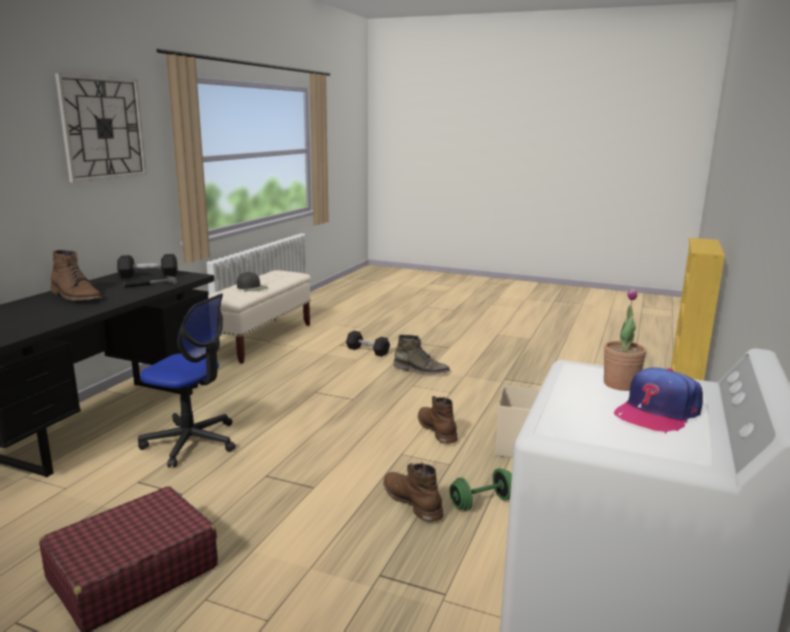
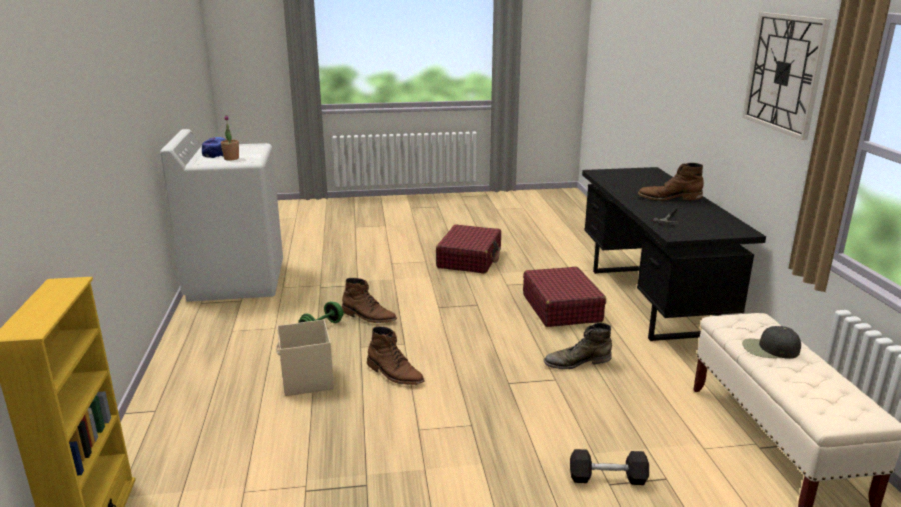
camera: 150 degrees right, 5 degrees up
(148, 276) = (707, 226): black dumbbell -> none
(191, 442) = (561, 308): office chair -> red suitcase
(421, 370) = (488, 459): green boot -> green boot (577, 362)

